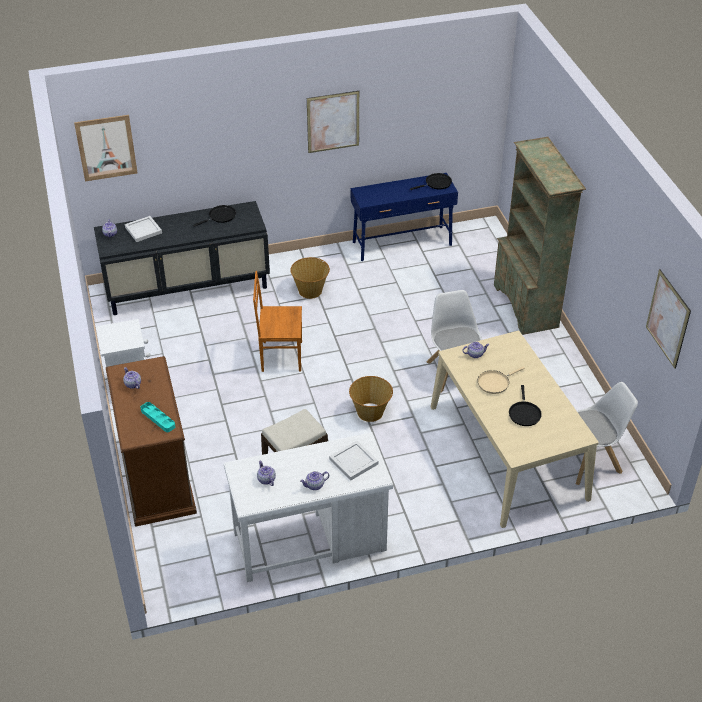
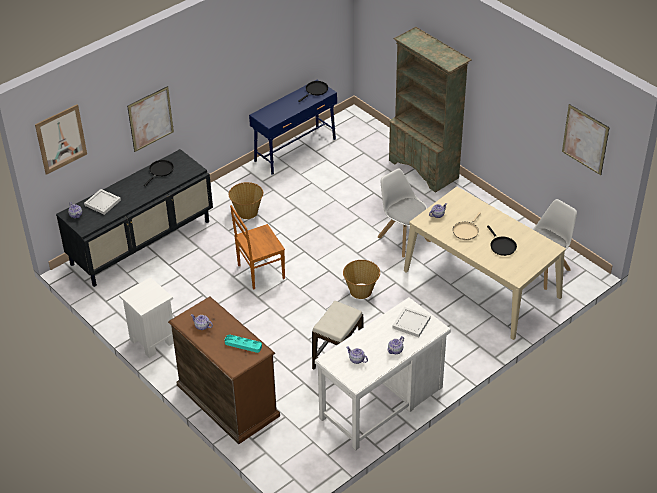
camera: 25 degrees left, 0 degrees up
(333, 122) = (231, 62): picture -> picture (150, 119)

